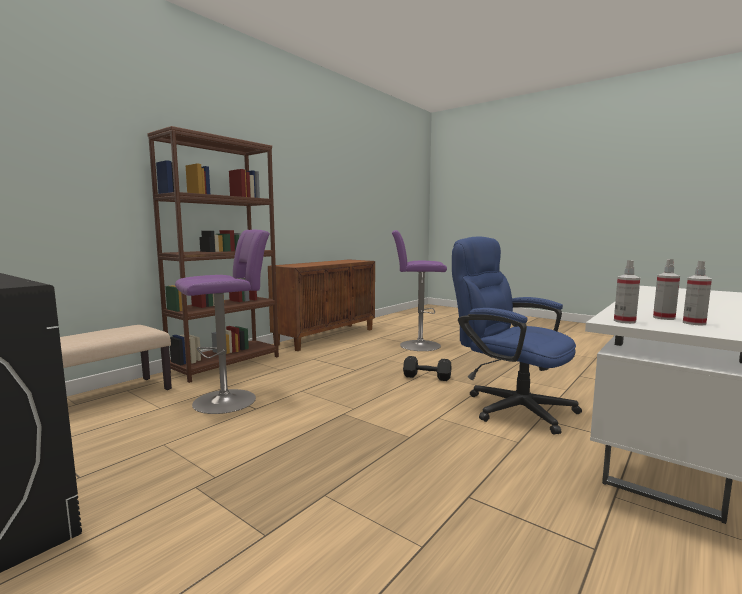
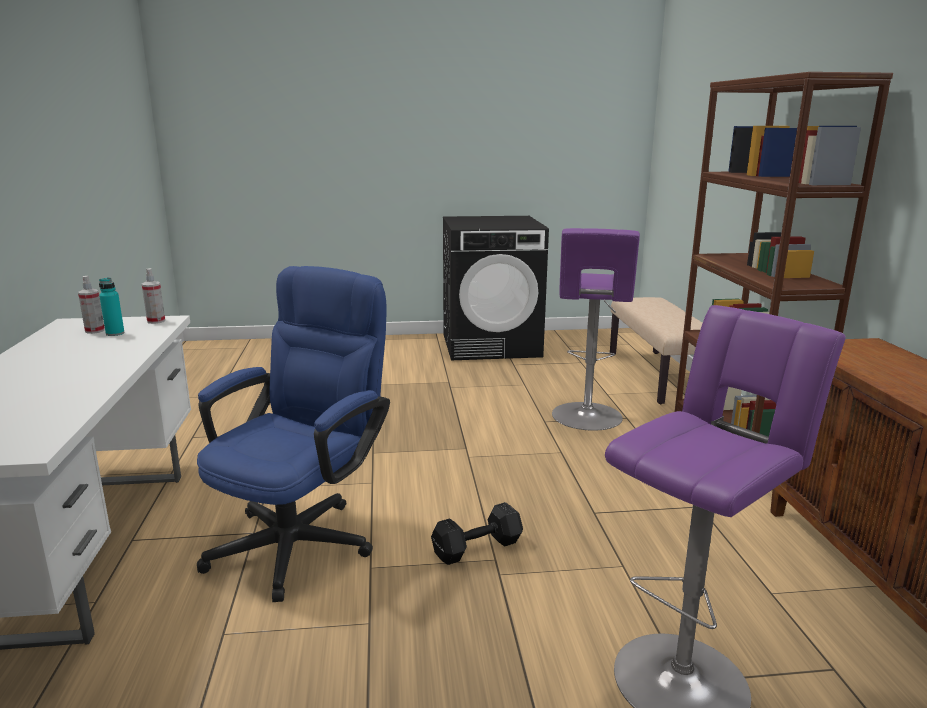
camera: 135 degrees right, 10 degrees up
(510, 406) = (302, 538): blue office chair -> blue office chair turned 60 degrees counterclockwise
(664, 318) = (115, 333): spray bottle -> turquoise bottle

